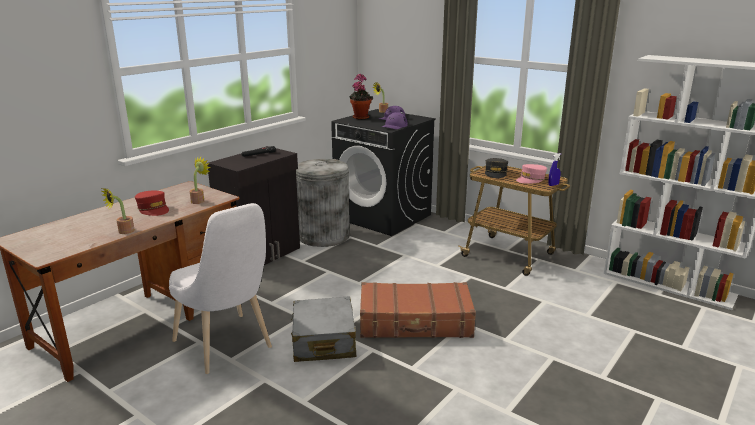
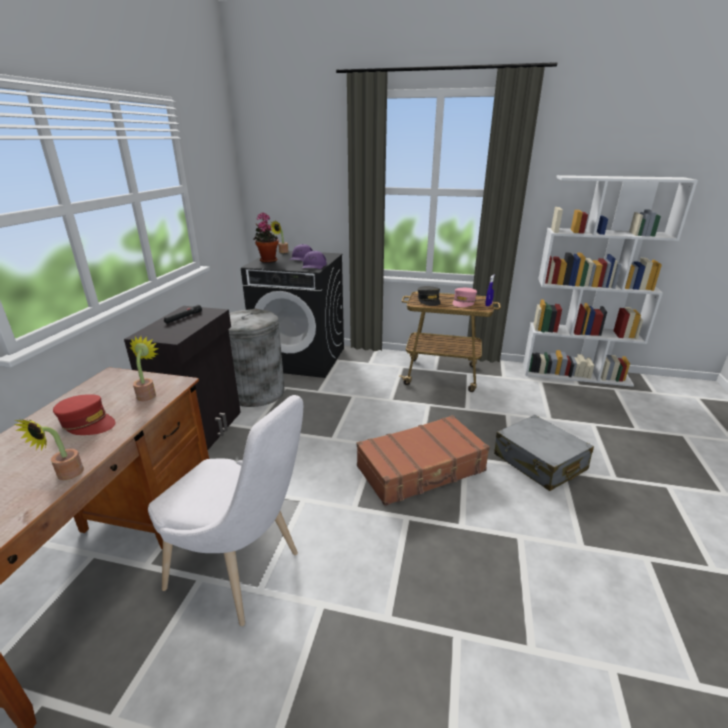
camera: 25 degrees left, 5 degrees up
(324, 341) = (350, 523): grey suitcase -> grey suitcase (539, 462)

